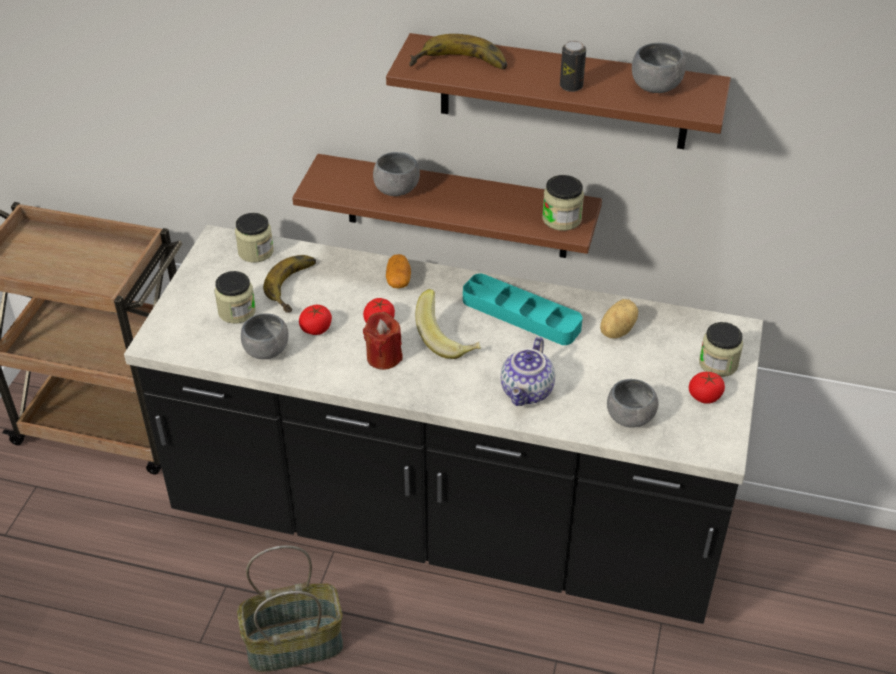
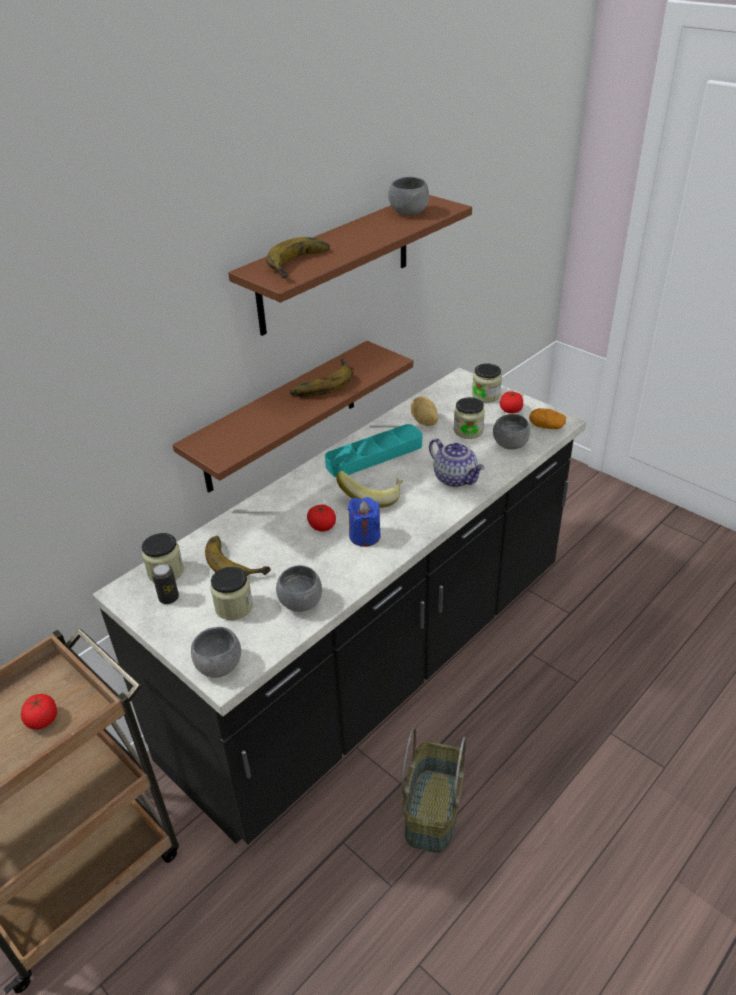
camera: 60 degrees left, 5 degrees down
(316, 328) = (299, 563): tomato -> tomato (42, 719)
(384, 357) = (364, 536): red candle -> blue candle
(397, 189) = (267, 418): grey bowl -> grey bowl (219, 665)
(398, 280) = (283, 501): potato -> potato (546, 427)
(486, 198) = (320, 383): none -> banana
(561, 219) = (375, 360): jar -> jar (468, 430)
(571, 86) = (377, 235): can -> can (169, 598)

